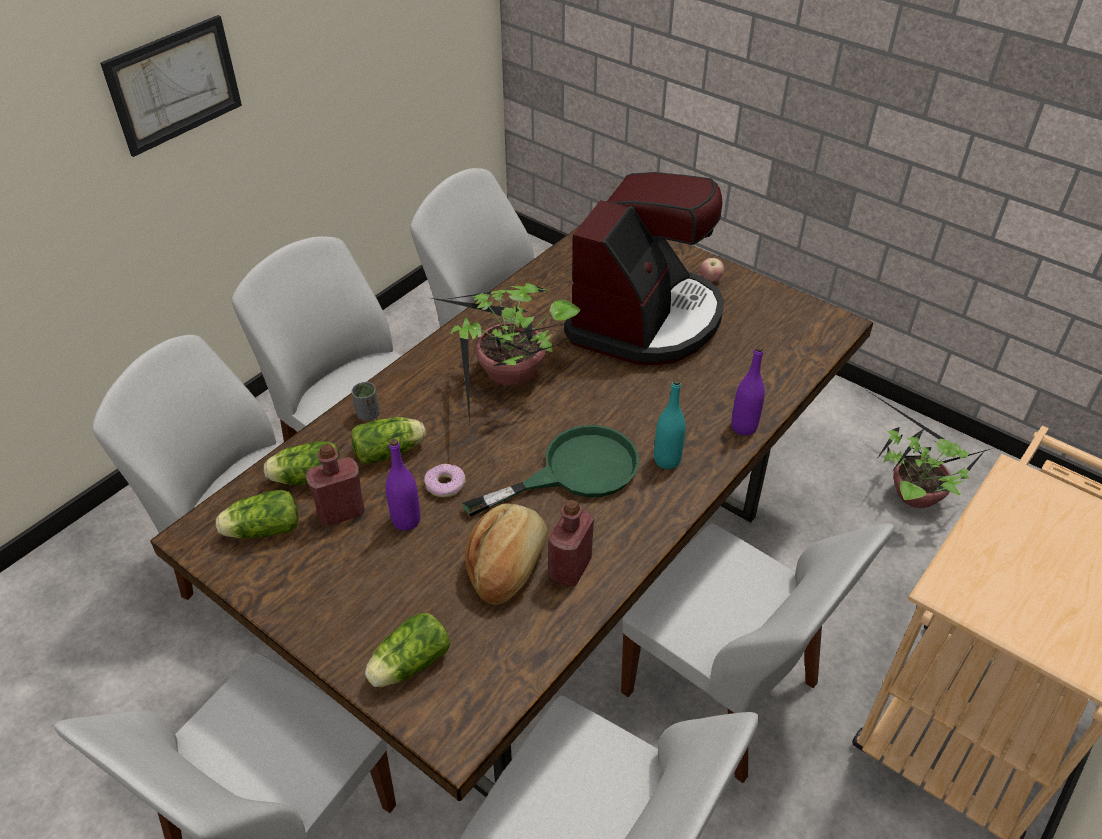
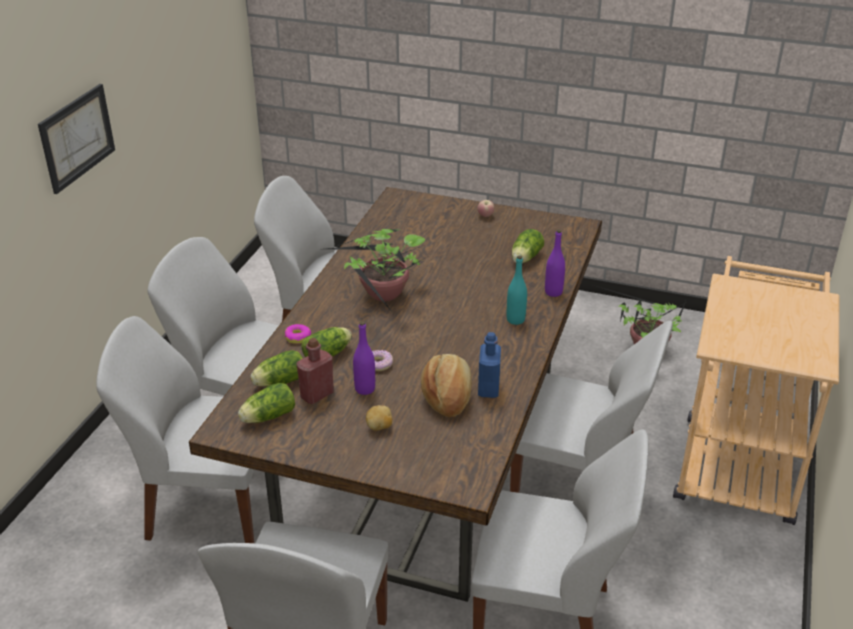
camera: 20 degrees left, 10 degrees down
(368, 414) = (298, 337): grey cup -> donut
(391, 590) = (379, 427): none -> potato
(407, 665) = (416, 462): lettuce -> lettuce (525, 258)
(570, 568) = (488, 389): red bottle -> blue bottle
(574, 471) = (460, 338): green frying pan -> none
(646, 319) = (456, 246): coffee machine -> none

